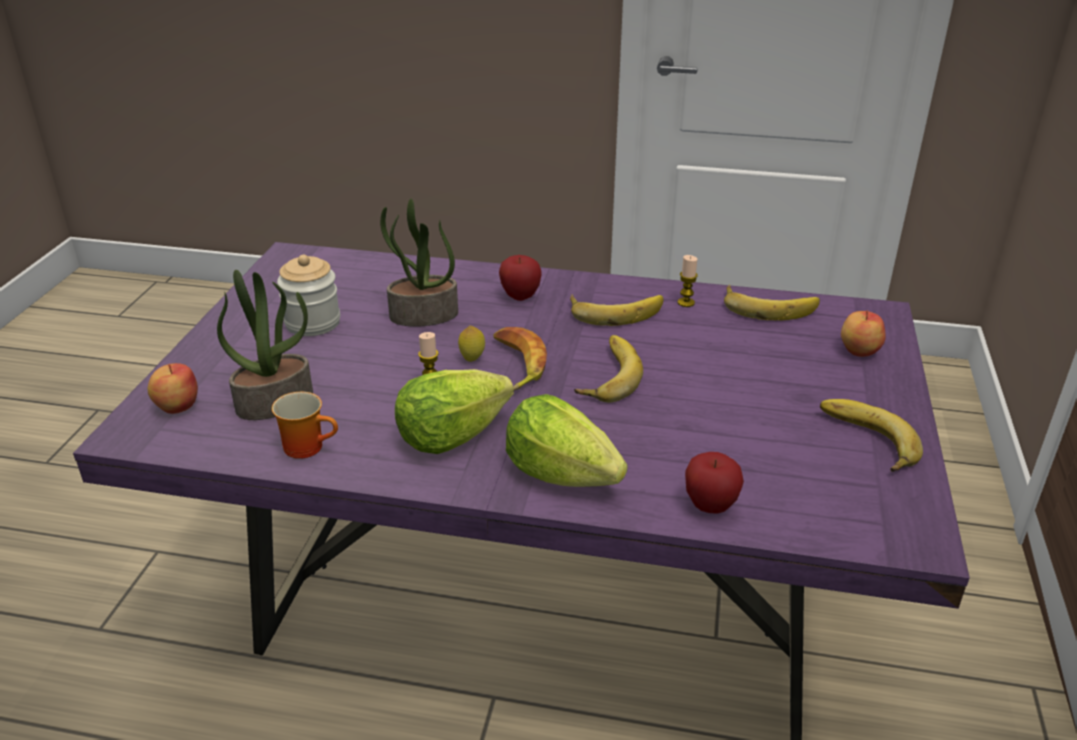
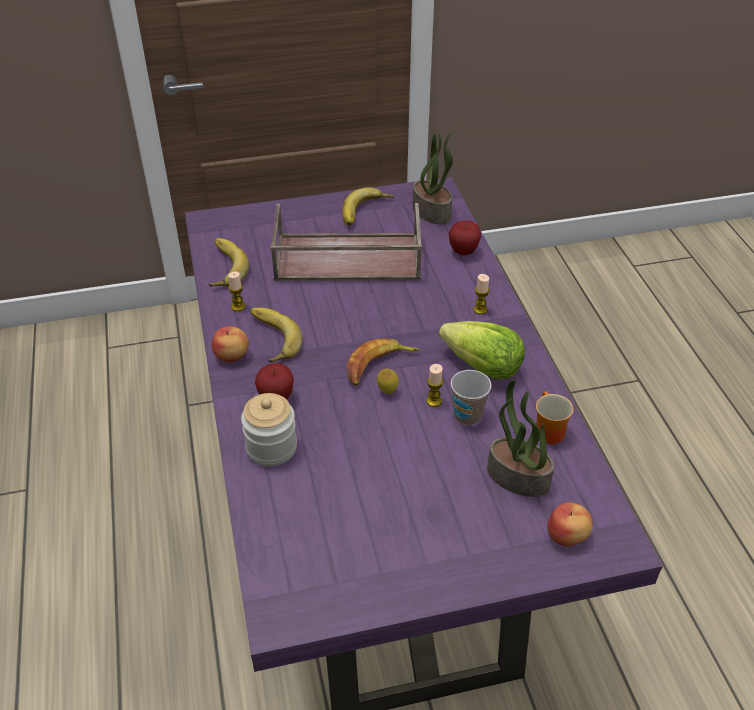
camera: 115 degrees left, 10 degrees up
(313, 323) = (397, 517): jar -> jar (271, 448)
(387, 399) = (467, 416): none -> cup
(423, 316) = (342, 447): potted plant -> potted plant (432, 212)
(561, 473) = (480, 309): lettuce -> candle
(605, 375) = (363, 320): banana -> none
(745, 393) = (346, 258): none -> brown tray
(858, 350) = (265, 224): apple -> apple (232, 356)

